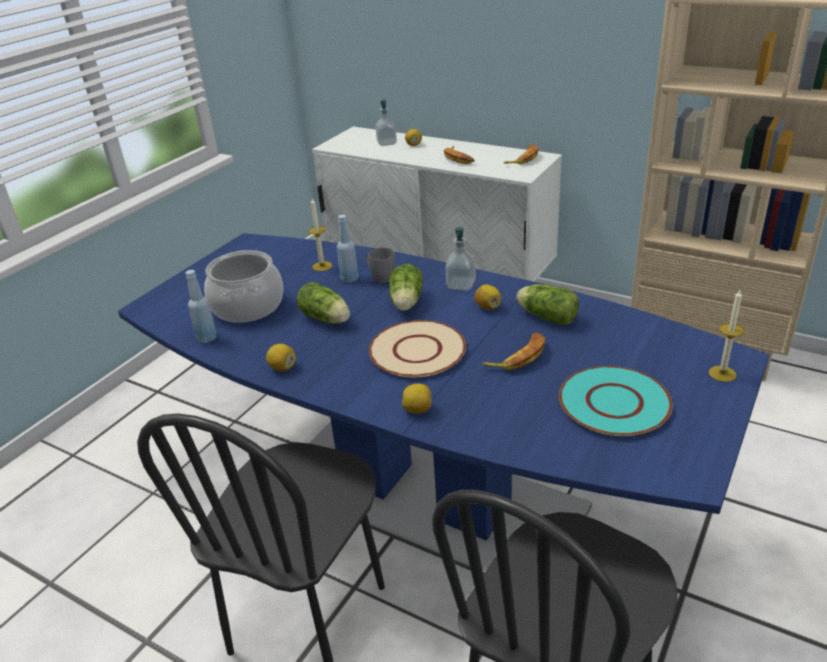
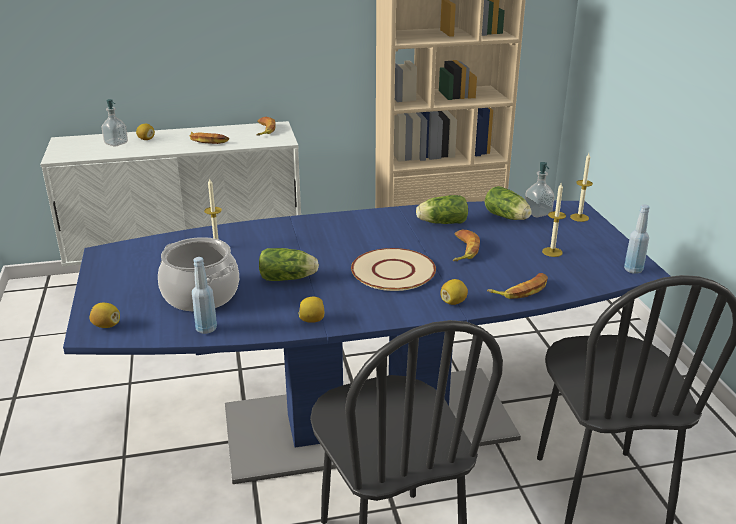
camera: 45 degrees left, 5 degrees down
(349, 279) = (257, 247): blue bottle -> blue bottle (633, 270)
(380, 276) = (280, 238): grey mug -> none
(406, 303) = (333, 247): lettuce -> lettuce (508, 217)
(461, 285) = (352, 223): soap dispenser -> soap dispenser (537, 213)
(487, 307) = (395, 230): lemon -> lemon (106, 326)
(503, 430) = (521, 290): none -> banana
(613, 402) = (552, 252): turquoise plate -> candle

